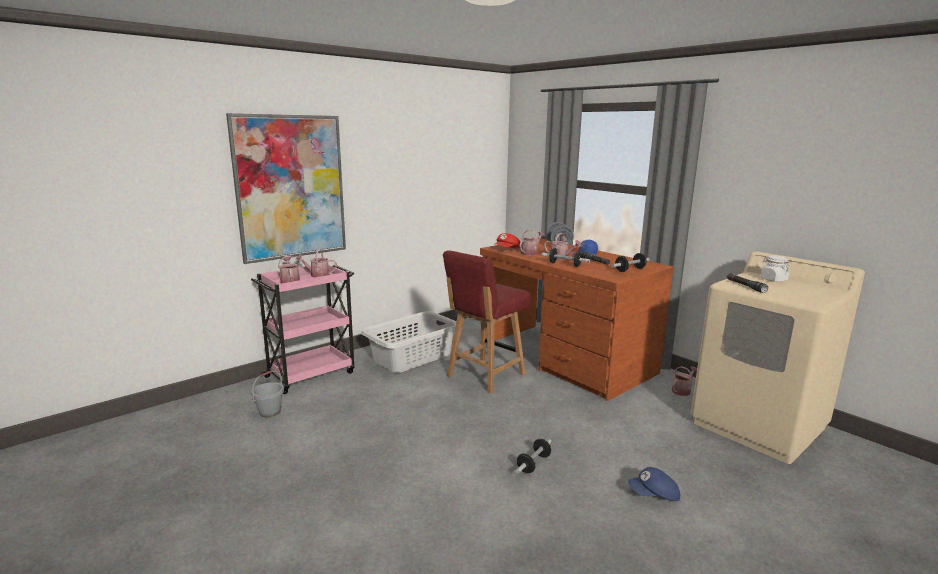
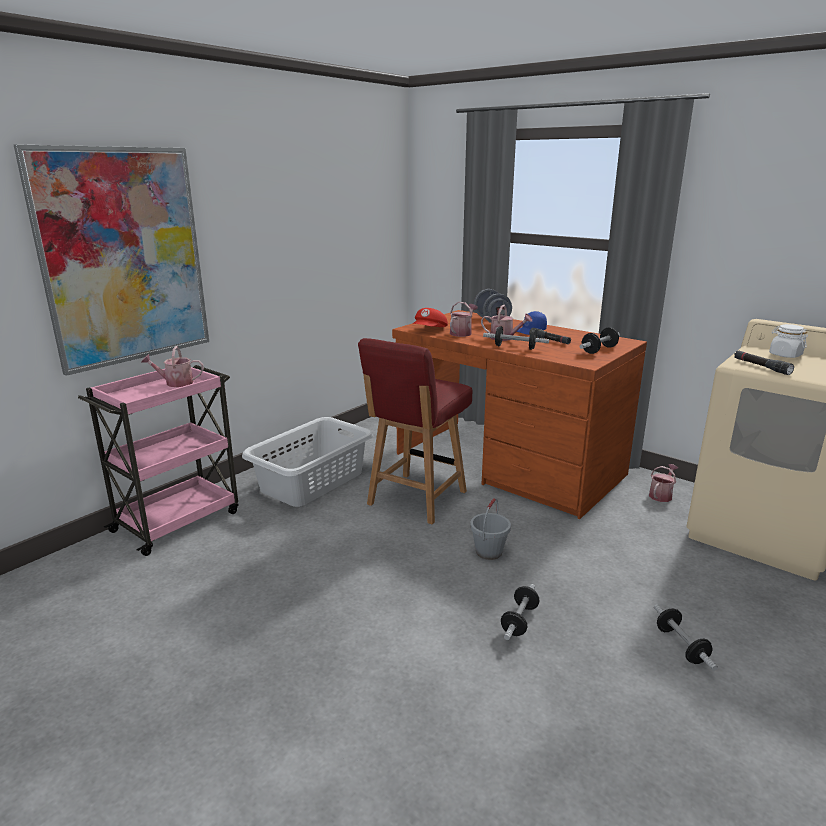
camera: 10 degrees left, 5 degrees up
(270, 412) = (132, 586): grey bucket -> grey bucket (488, 552)
(290, 281) = (138, 396): watering can -> none
(654, 495) = (681, 646): blue cap -> dumbbell

